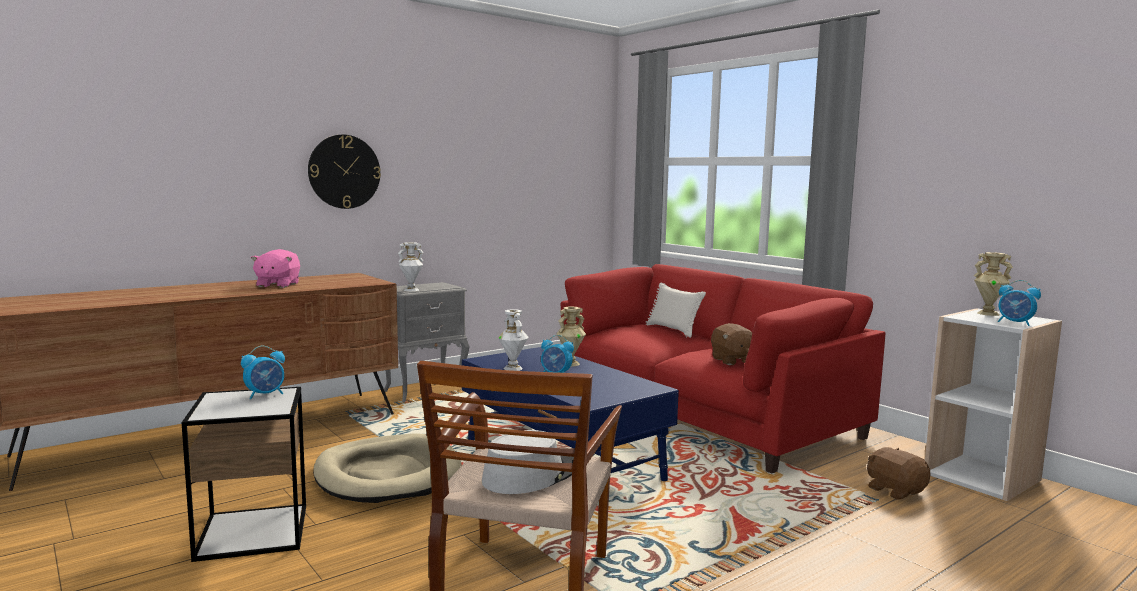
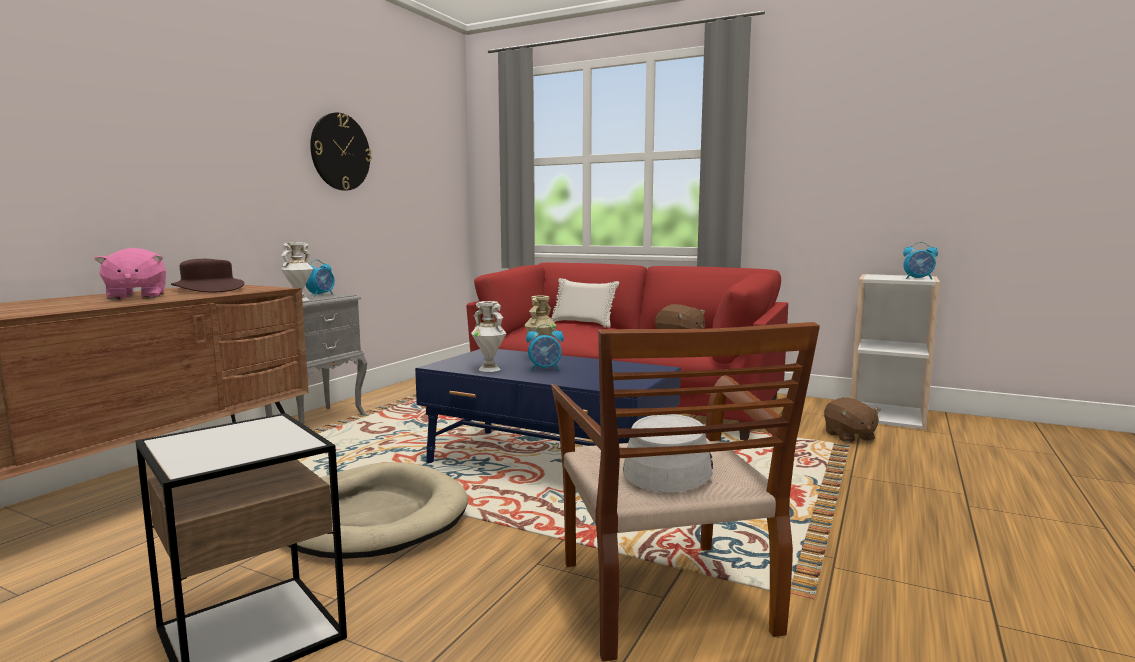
camera: 25 degrees left, 0 degrees up
(265, 395) = (250, 429): alarm clock -> alarm clock (321, 295)
(333, 280) = (208, 289): none -> brown hat
(344, 171) = (196, 152): wall clock -> wall clock (340, 152)
(895, 490) = (849, 436): brown plush toy -> brown plush toy turned 135 degrees counterclockwise
(988, 313) = (882, 275): beige vase -> none

